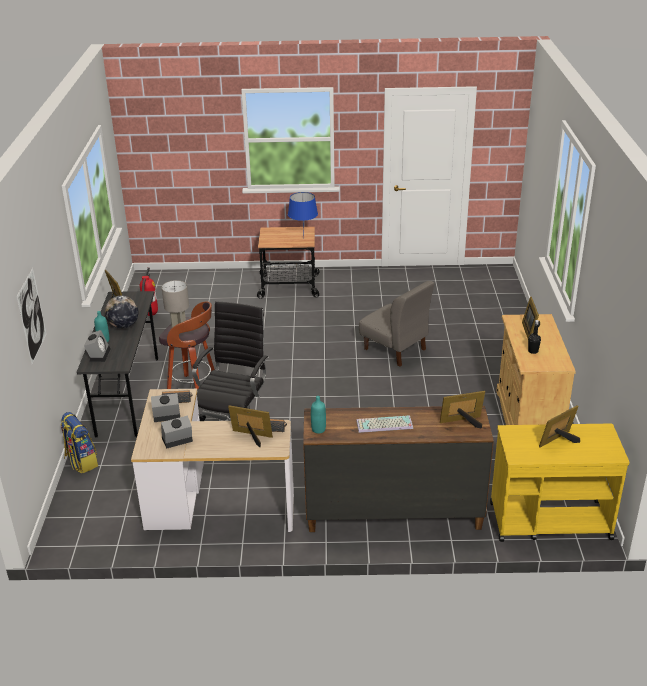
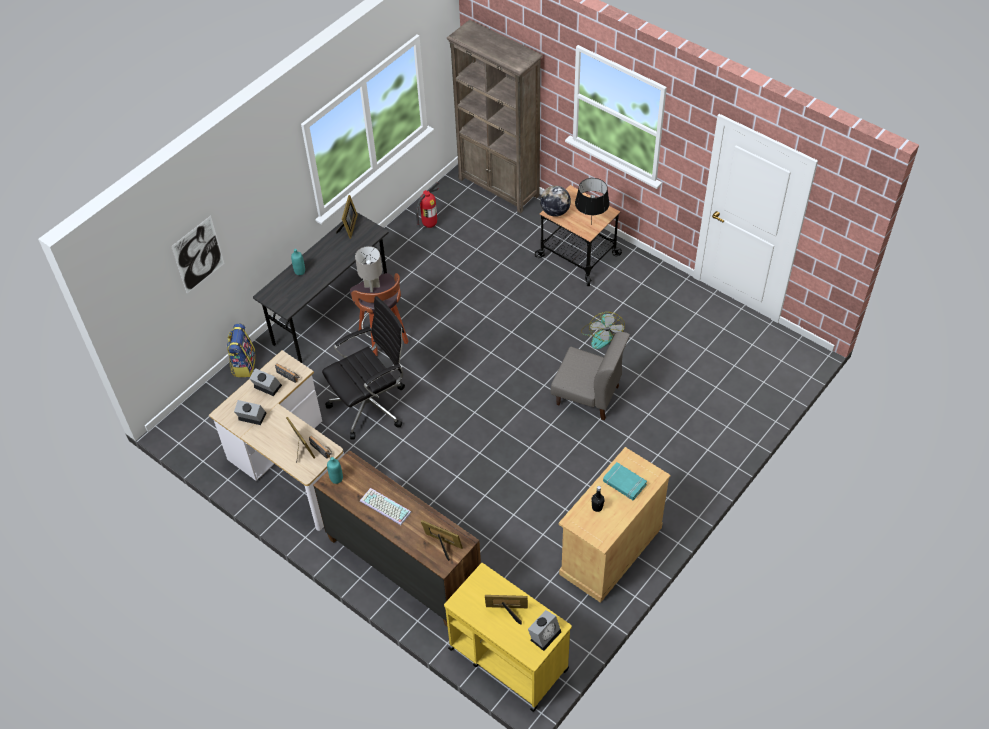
camera: 40 degrees right, 20 degrees up
(98, 354) = (283, 286): alarm clock -> alarm clock (545, 634)
(123, 326) = (328, 262): globe -> globe (555, 212)
(182, 276) = (499, 187): none -> brown bookcase
(303, 239) = (590, 225): blue table lamp -> black table lamp
(360, 316) = (601, 335): none -> fan
(395, 349) = (588, 395): grey chair -> grey chair turned 60 degrees counterclockwise
(530, 331) = (624, 483): picture frame -> turquoise book

